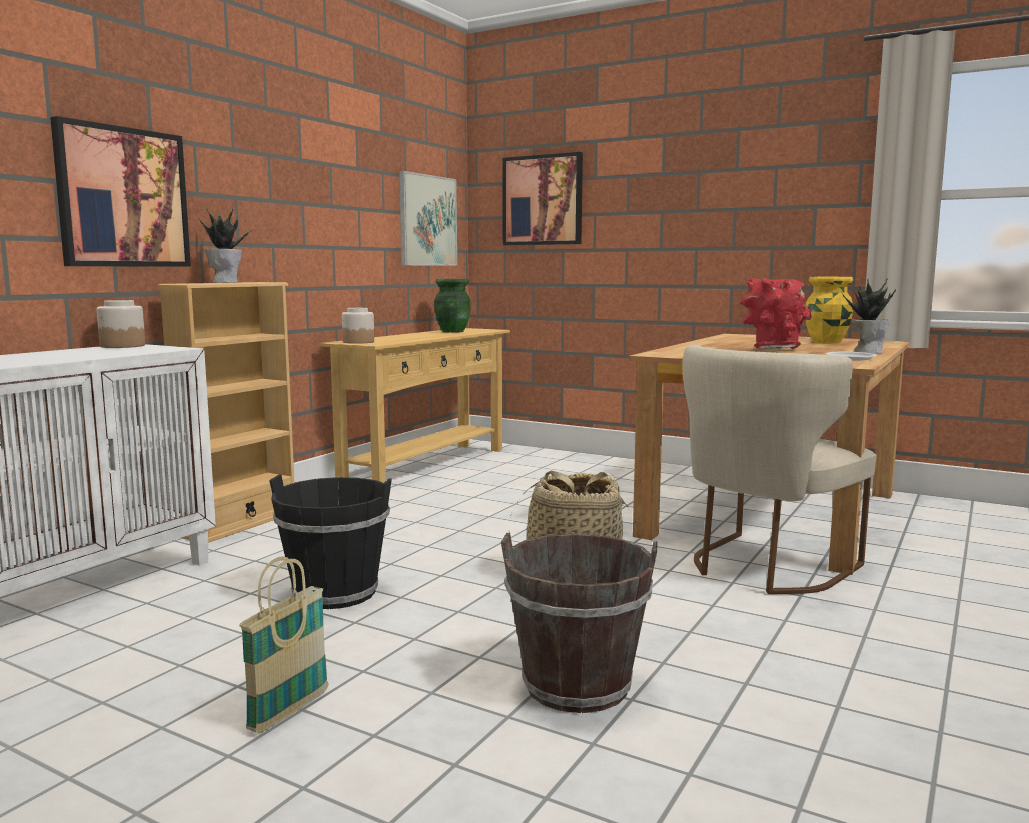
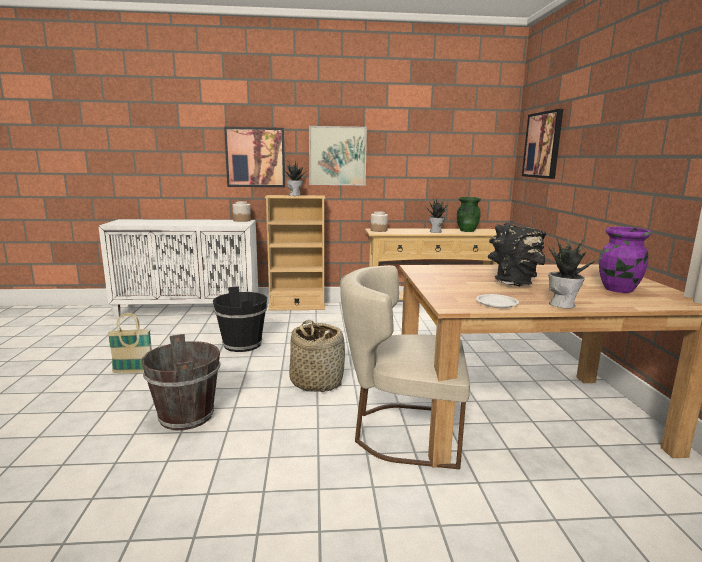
camera: 55 degrees right, 5 degrees up
(427, 220) = (469, 159): picture -> picture (337, 156)
(429, 335) = (436, 231): none -> potted plant
(771, 349) = (513, 283): red vase -> black vase
(827, 342) = (618, 289): yellow vase -> purple vase

